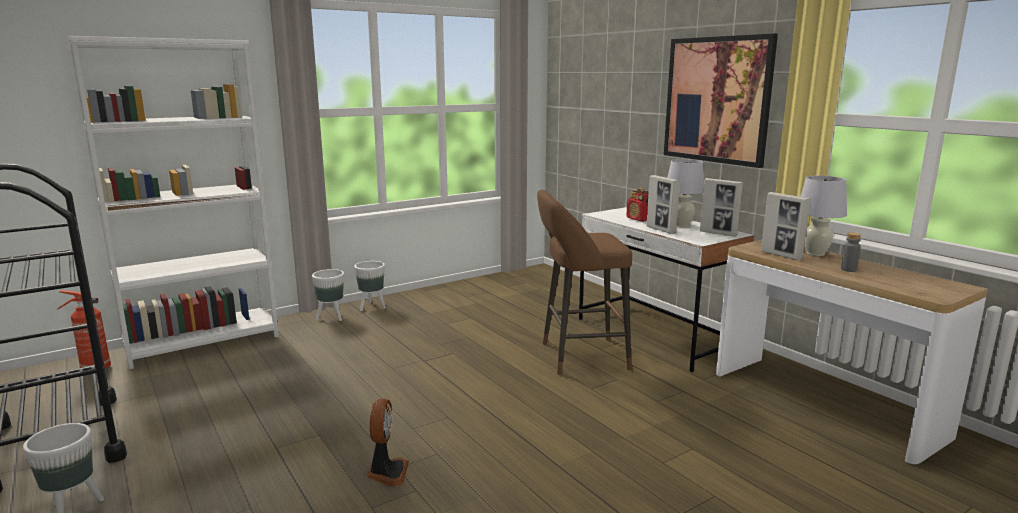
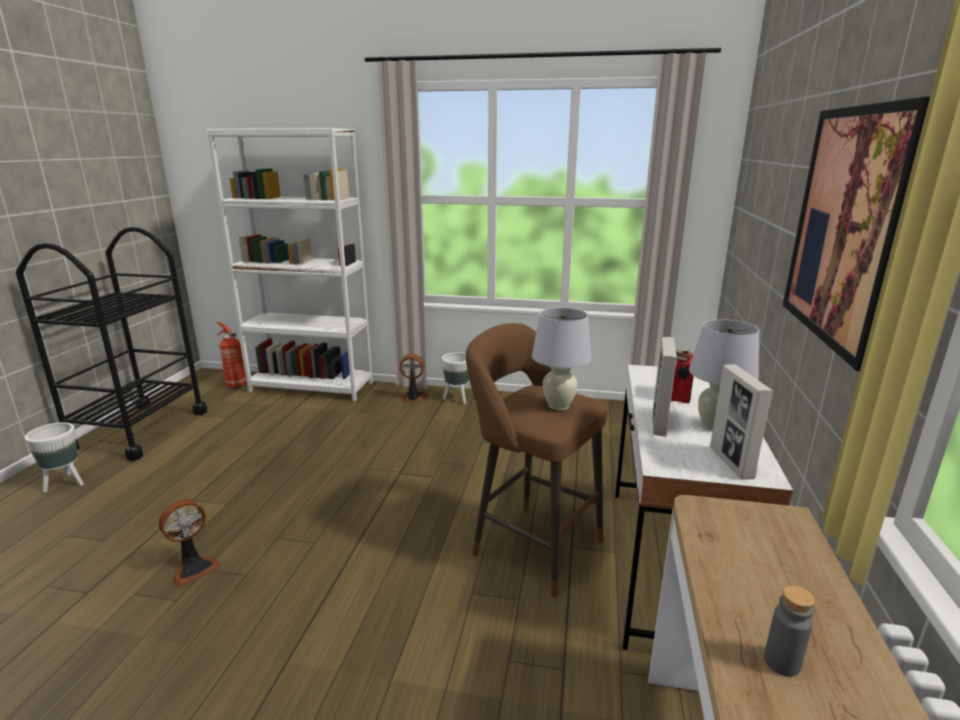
camera: 45 degrees right, 5 degrees up
(331, 318) = (413, 397): white planter -> fan
(781, 255) = (727, 554): picture frame -> none
(815, 253) = (811, 585): white table lamp -> white table lamp (558, 406)

